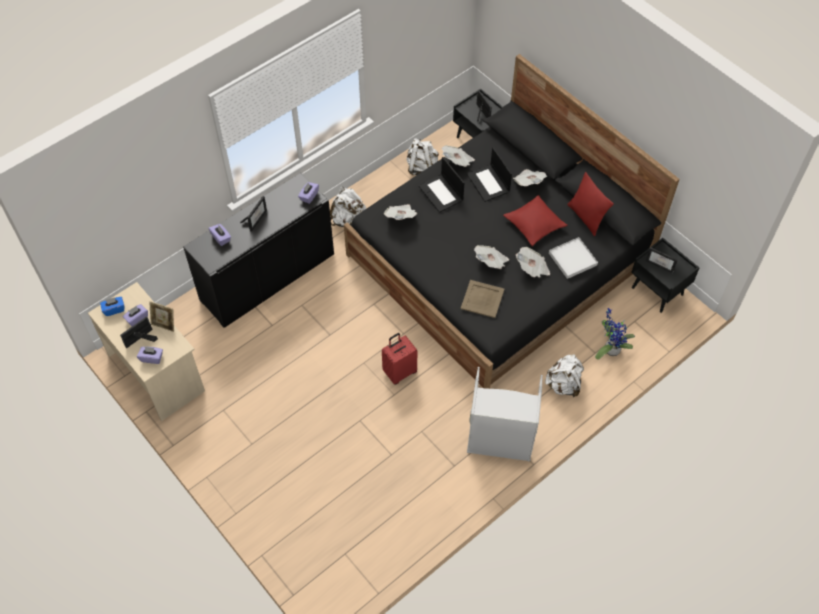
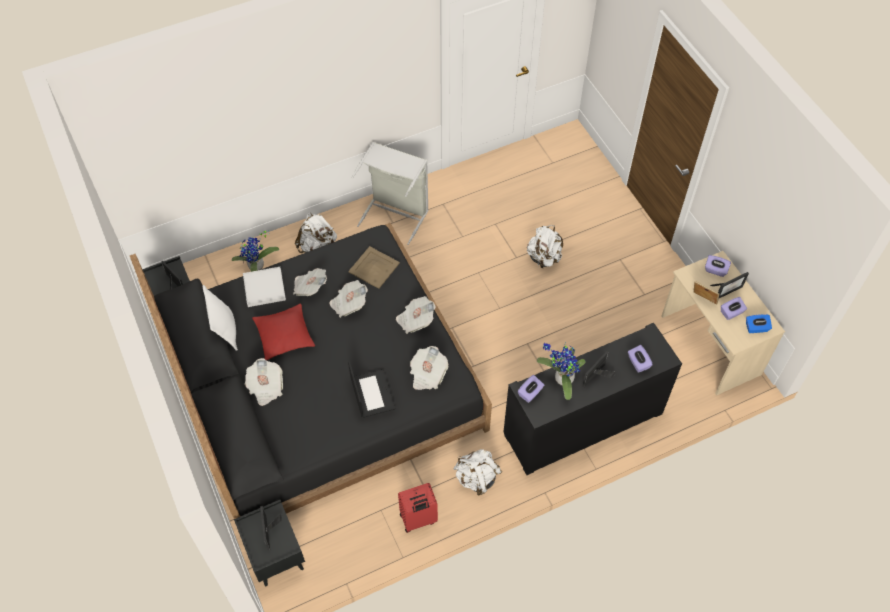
camera: 165 degrees left, 0 degrees up
(285, 212) = (561, 379): none -> potted plant
(399, 372) = (467, 291): red suitcase -> red suitcase (418, 519)
(421, 168) = (365, 531): white backpack -> white backpack (544, 258)
(457, 162) = (335, 436): newspaper -> newspaper (415, 320)
(488, 183) = (312, 396): laptop -> none
(586, 217) = (225, 330): red pillow -> white pillow

